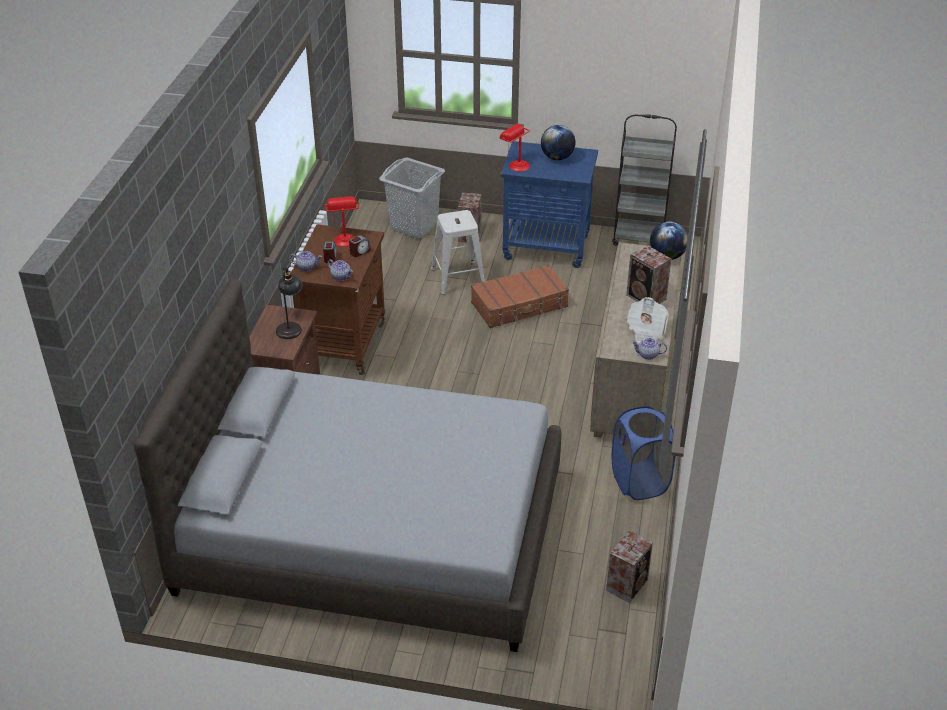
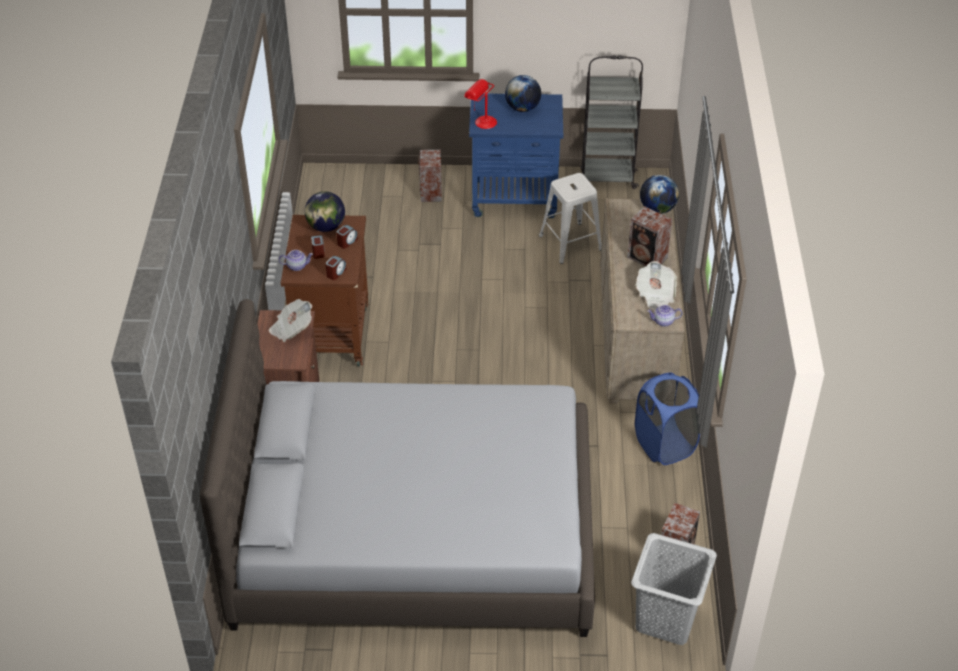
camera: 10 degrees left, 5 degrees up
(290, 323) = (291, 329): grey table lamp -> newspaper
(341, 277) = (336, 273): teapot -> alarm clock
(344, 237) = (326, 227): red table lamp -> globe
(414, 226) = (370, 189): grey laundry basket -> grey laundry basket (666, 619)
(458, 278) = (431, 244): white stool -> white stool (570, 243)
(519, 305) = (502, 267): brown suitcase -> none

